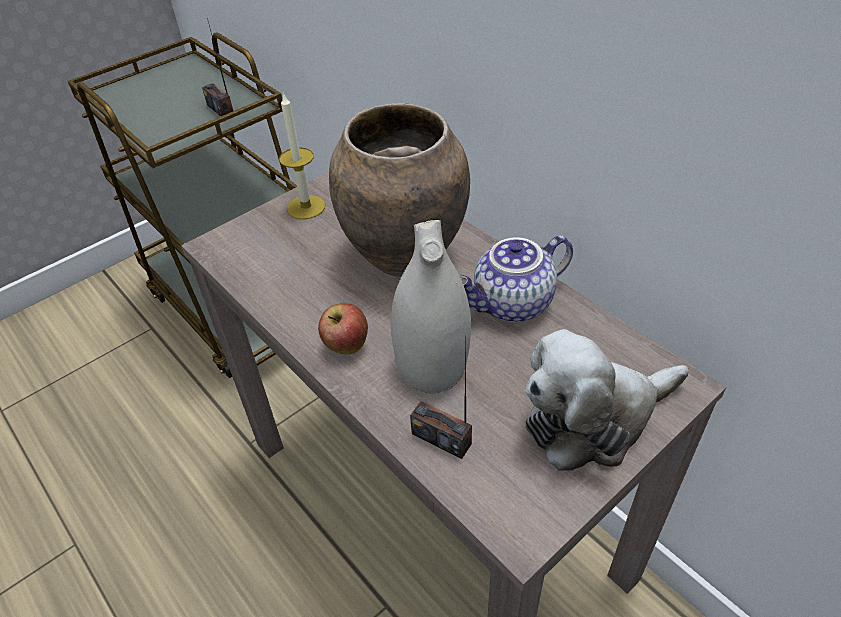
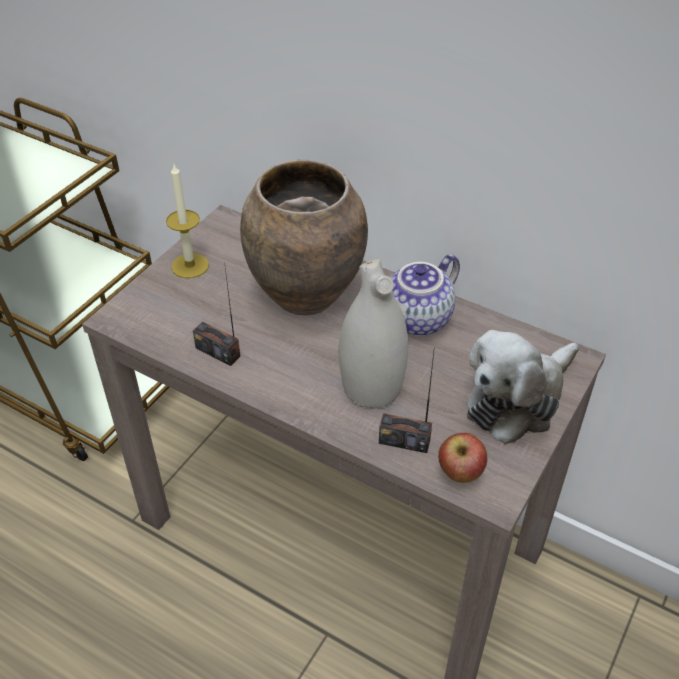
camera: 20 degrees left, 0 degrees up
(220, 109) = (51, 179): radio -> radio (218, 352)
(346, 346) = (290, 385): apple -> apple (460, 474)

